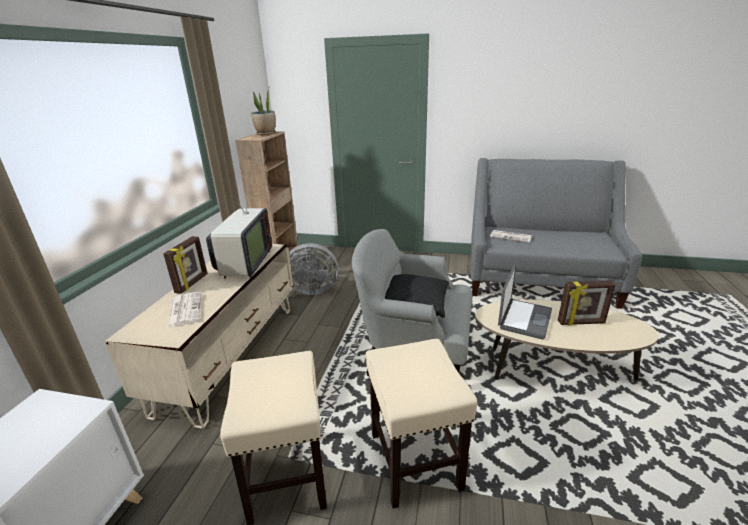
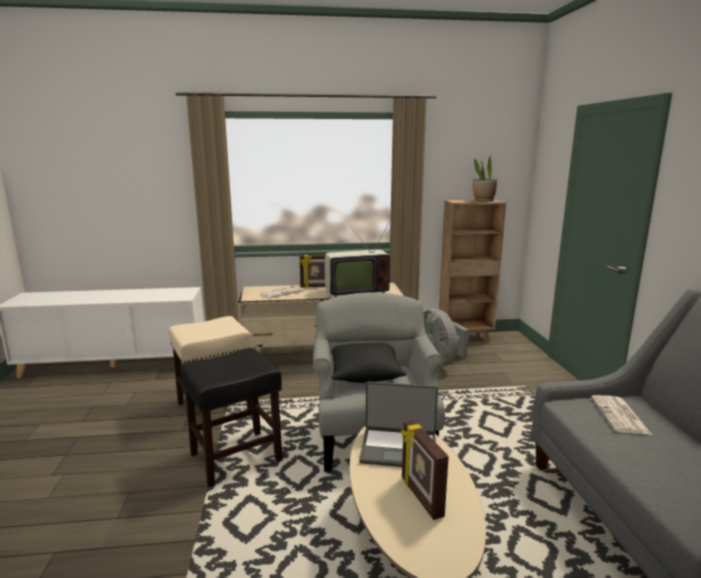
camera: 70 degrees right, 10 degrees down
(414, 459) = (237, 457): beige stool -> black stool

